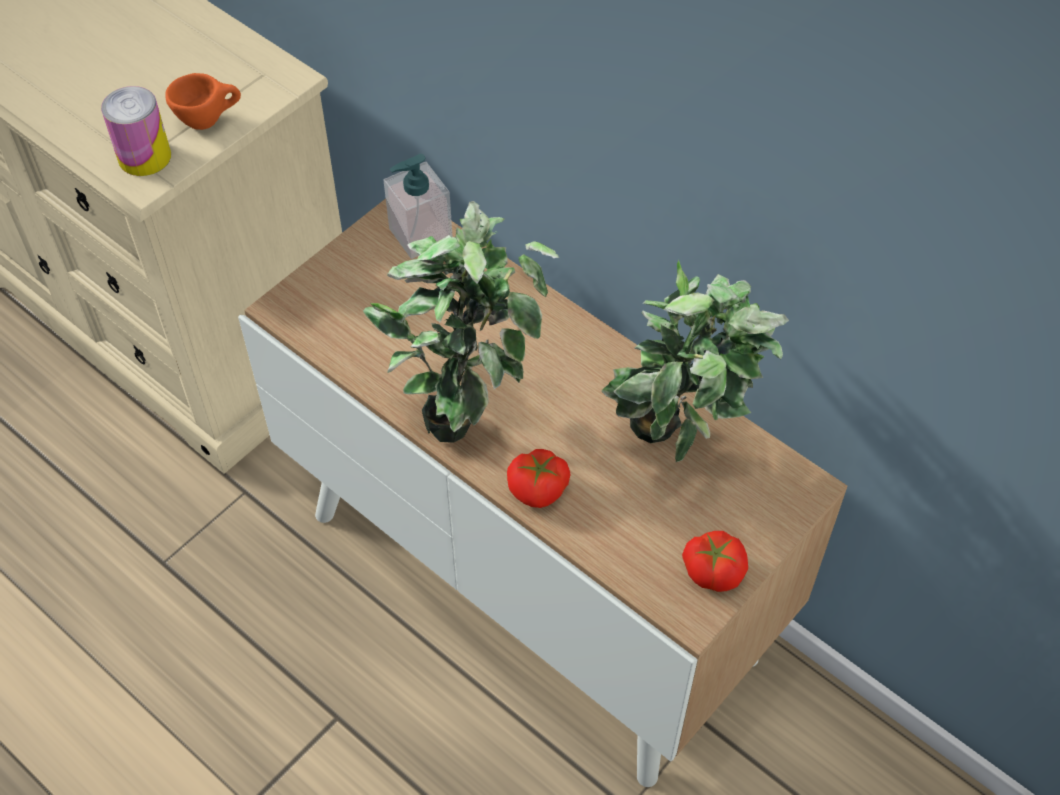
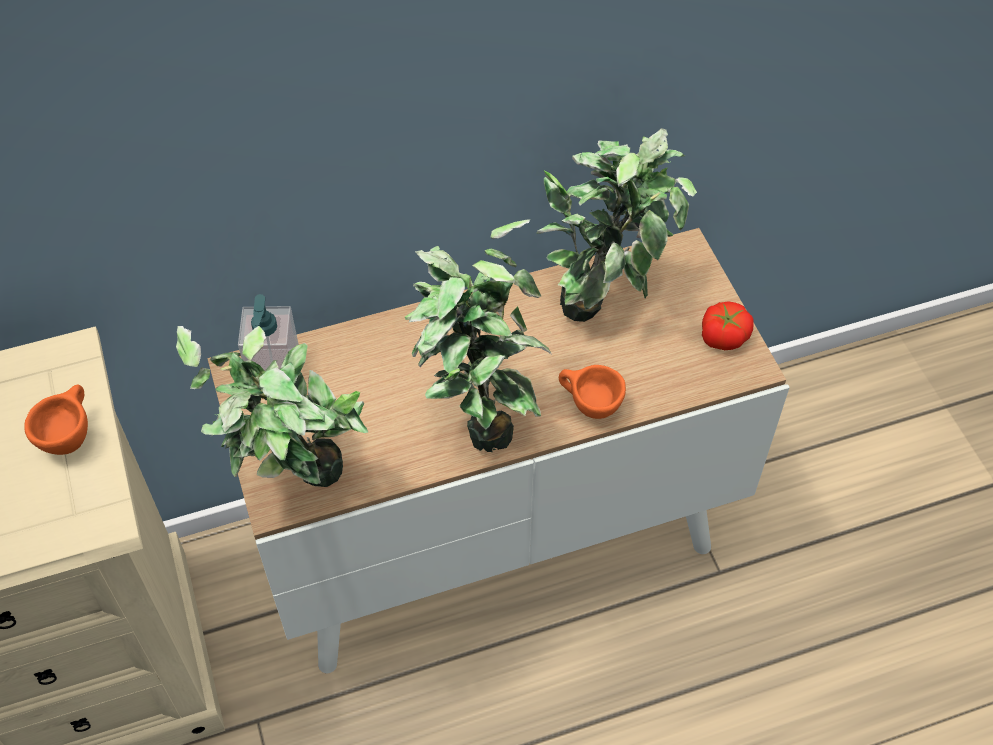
camera: 60 degrees left, 0 degrees up
(144, 157) = (72, 507): can -> none
(306, 315) = (297, 489): none -> potted plant
(539, 489) = (588, 406): tomato -> orange cup

